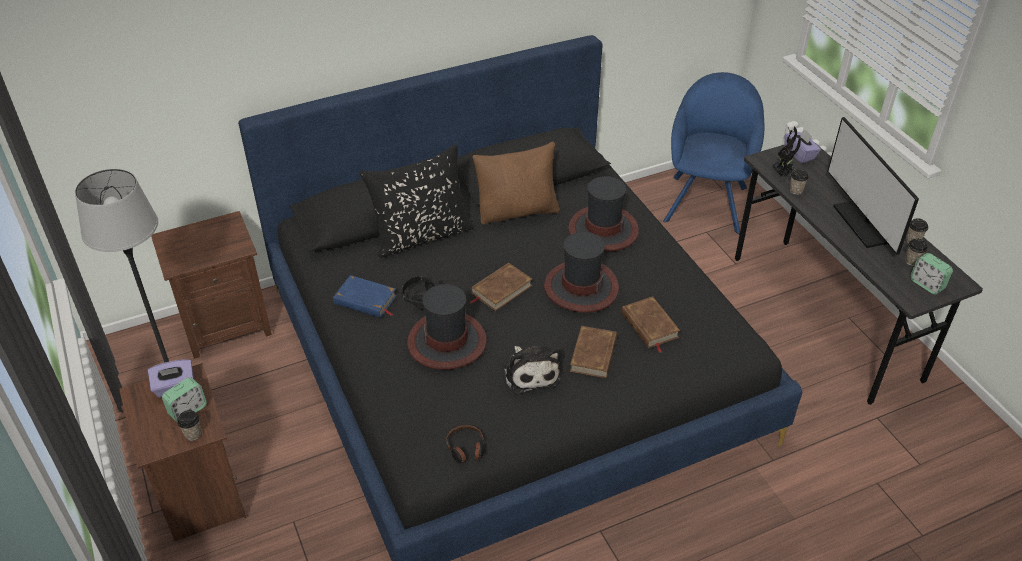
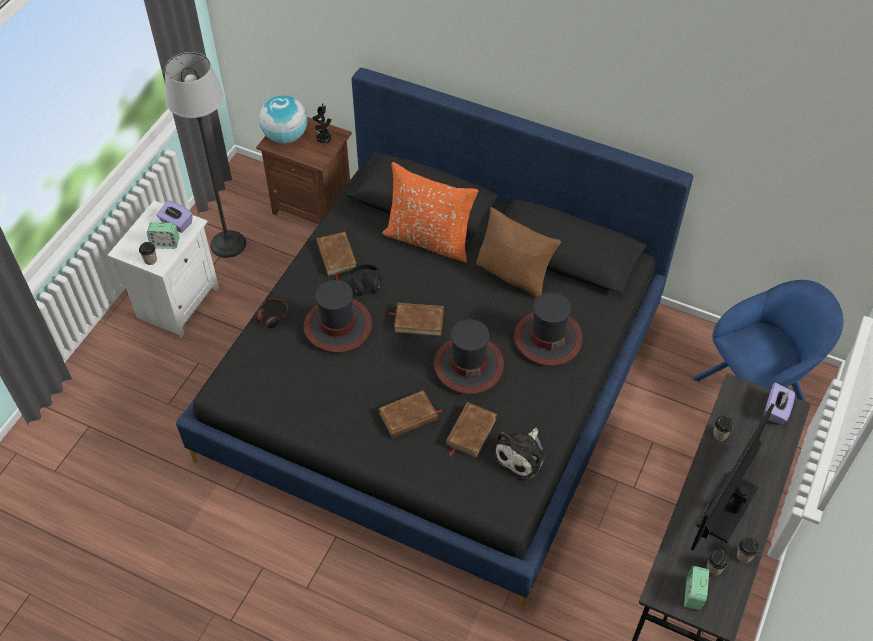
camera: 50 degrees right, 10 degrees up
(182, 252) = (286, 136): none -> globe
(199, 495) = (176, 302): brown nightstand -> white nightstand
(365, 300) = (336, 256): blue book -> brown book
(421, 235) = (429, 239): black pillow -> orange pillow
(466, 449) = (257, 401): headphones -> headphones (272, 316)
(530, 372) = (356, 391): plush toy -> plush toy (521, 455)
(783, 173) = (733, 413): potted plant -> potted plant (324, 142)

